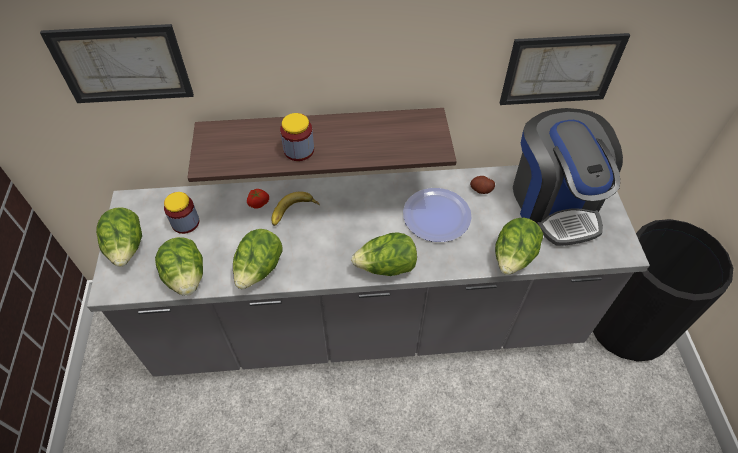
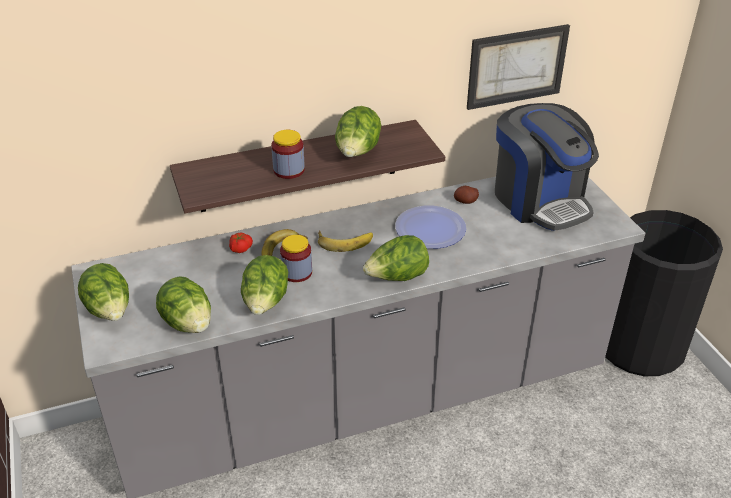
camera: 15 degrees left, 15 degrees down
(122, 64) = (103, 103): picture -> none
(185, 222) = (167, 278): jar -> jar (297, 272)
(353, 213) = (344, 241): none -> banana
(513, 258) = (518, 249): lettuce -> lettuce (357, 153)

